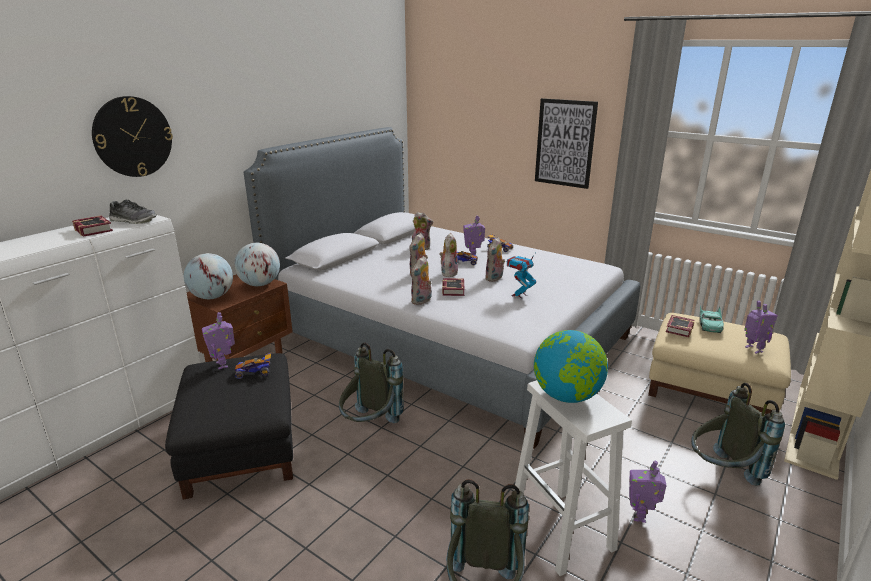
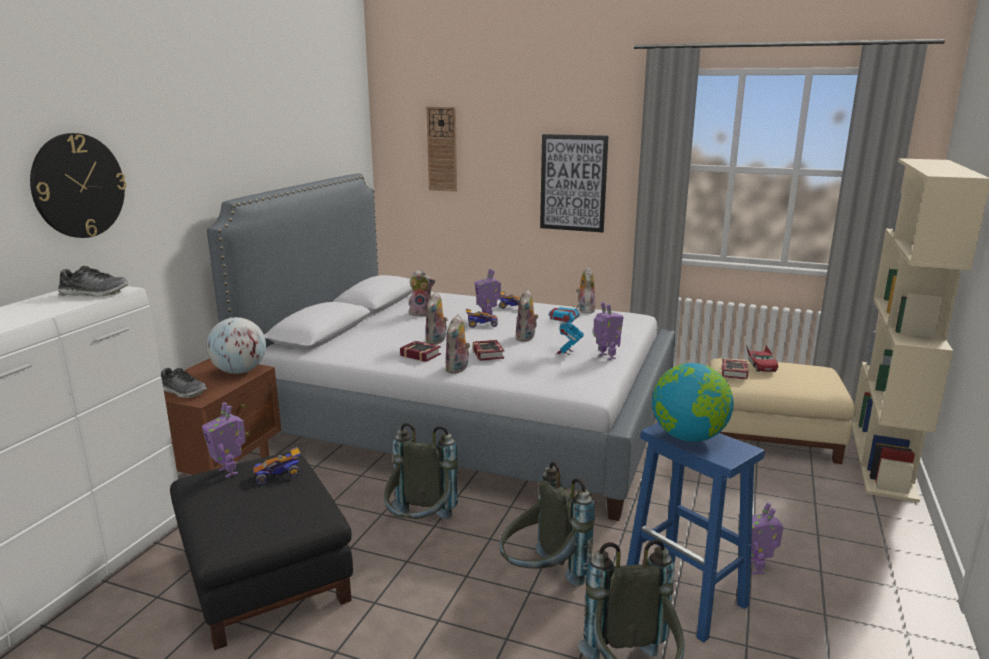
camera: 15 degrees left, 5 degrees down
(94, 229) = (47, 306): book -> book (420, 354)
(212, 297) = (183, 392): globe -> shoe
(448, 273) = (470, 337): plush toy -> plush toy (585, 310)
(460, 108) = (442, 149): none -> wall clock
(562, 531) = (686, 598): white stool -> blue stool
(709, 325) = (760, 365): turquoise toy car -> red toy car
(721, 473) = (815, 514): grey backpack -> grey backpack (542, 578)
(753, 349) = (812, 383): toy robot -> toy robot (606, 357)

